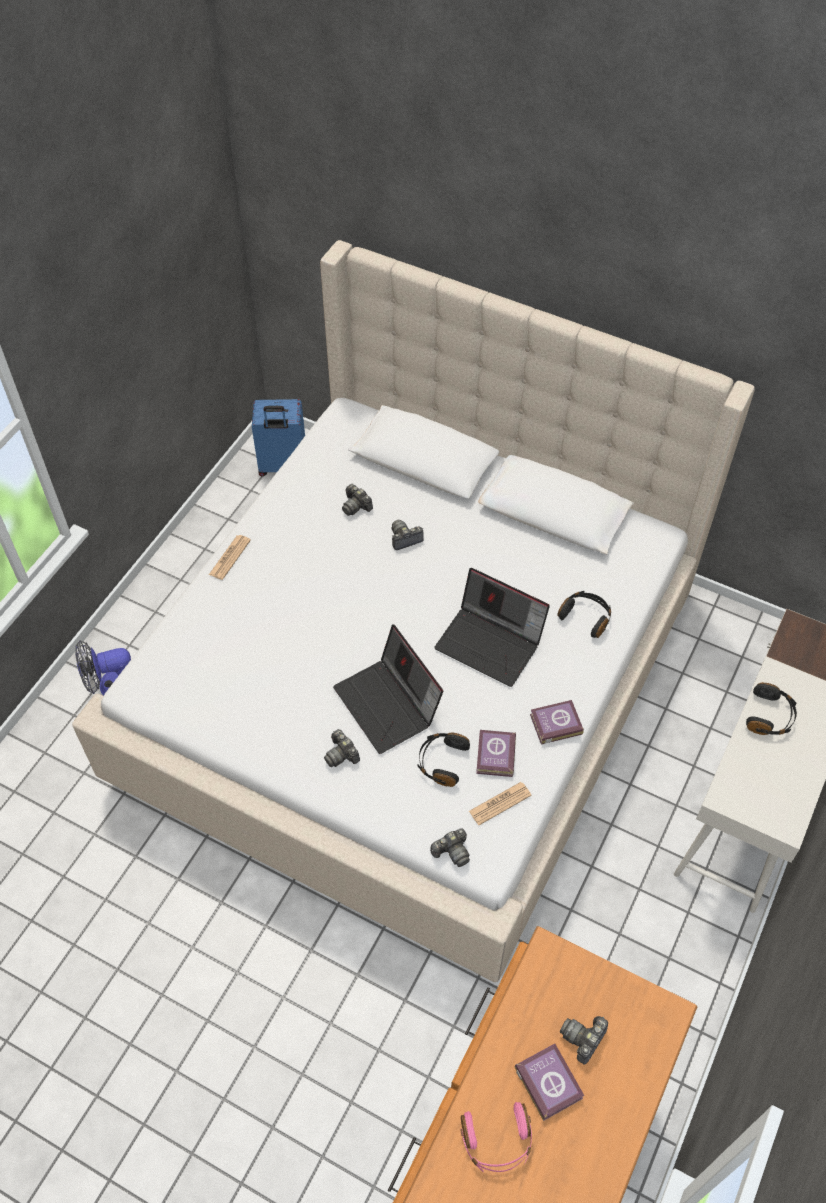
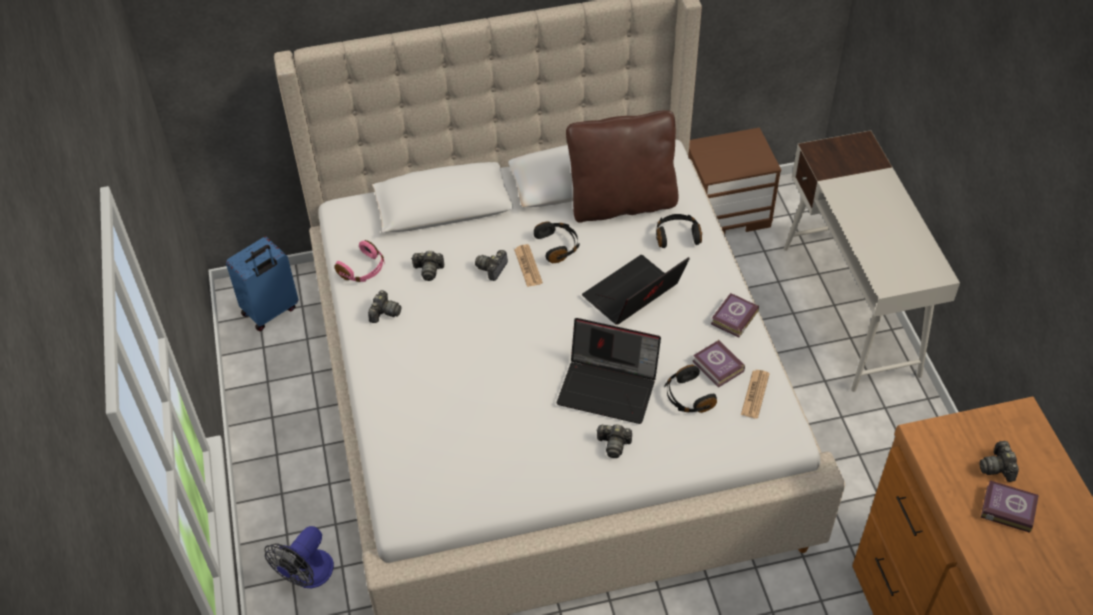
camera: 40 degrees left, 5 degrees down
(230, 557) = (370, 372): newspaper -> newspaper (528, 266)
(452, 852) = (759, 448): camera -> camera (384, 313)
(491, 643) = (633, 296): laptop -> laptop turned 150 degrees clockwise
(497, 1141) = (1019, 567): pink headphones -> pink headphones (363, 270)
(570, 555) = (622, 203): none -> brown pillow
(729, 632) = (726, 211): none -> brown nightstand
(770, 716) = (859, 216): black headphones -> black headphones (558, 246)

